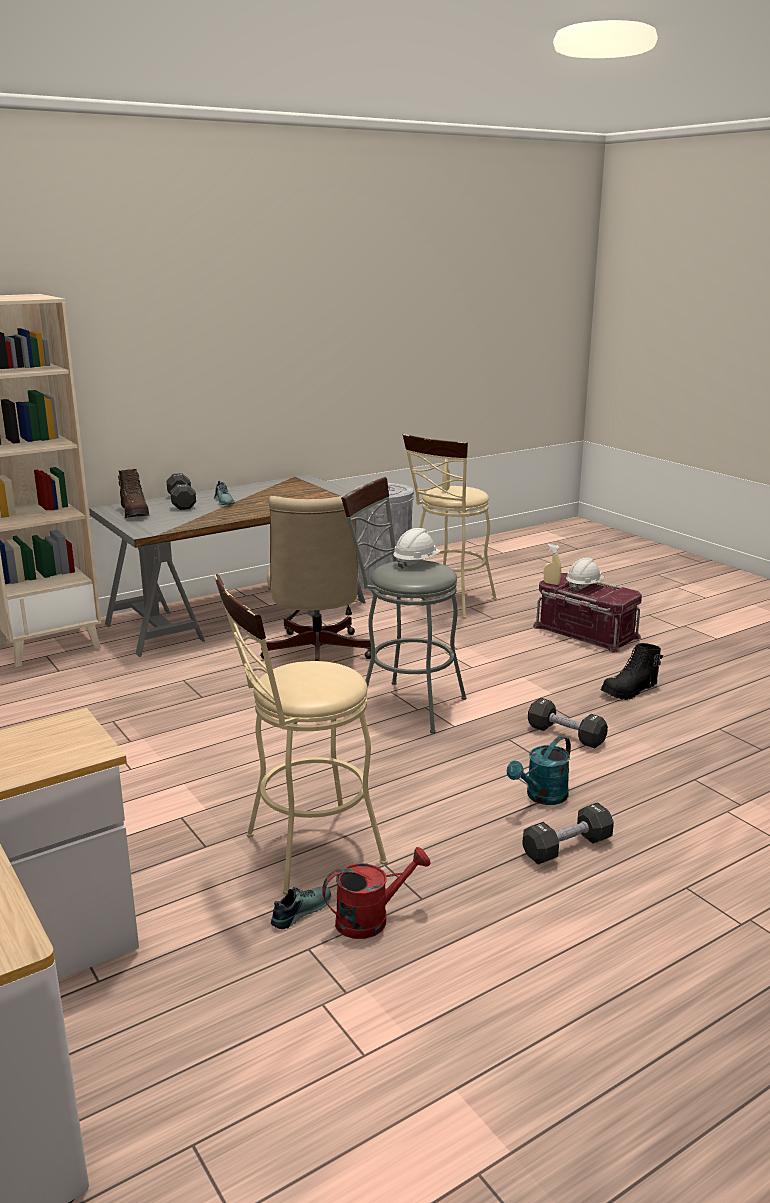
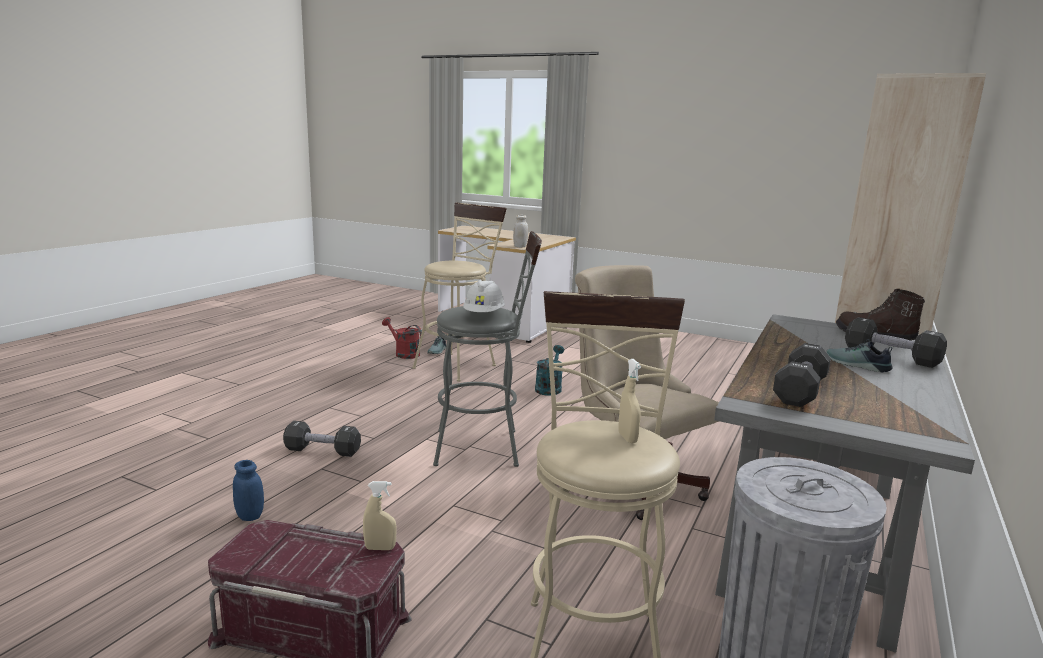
camera: 150 degrees right, 5 degrees down
(73, 730) = (520, 247): none -> white jar
(371, 919) = (404, 353): red watering can -> red watering can turned 90 degrees clockwise
(542, 797) = (333, 407): turquoise watering can -> turquoise watering can (549, 388)
(567, 847) = (312, 388): black dumbbell -> black dumbbell (800, 391)
(584, 586) = (319, 561): white hard hat -> none
(630, 691) = (250, 516): black boot -> blue jar

